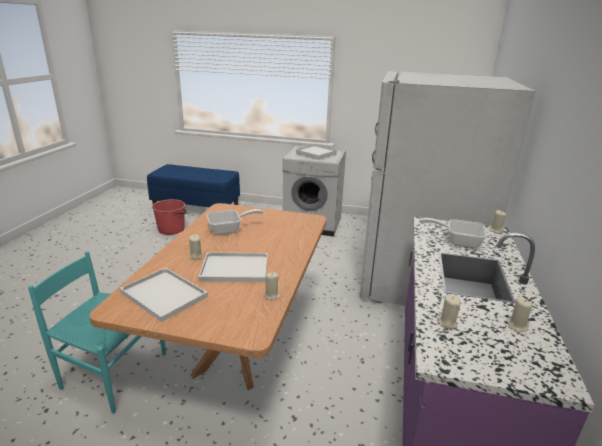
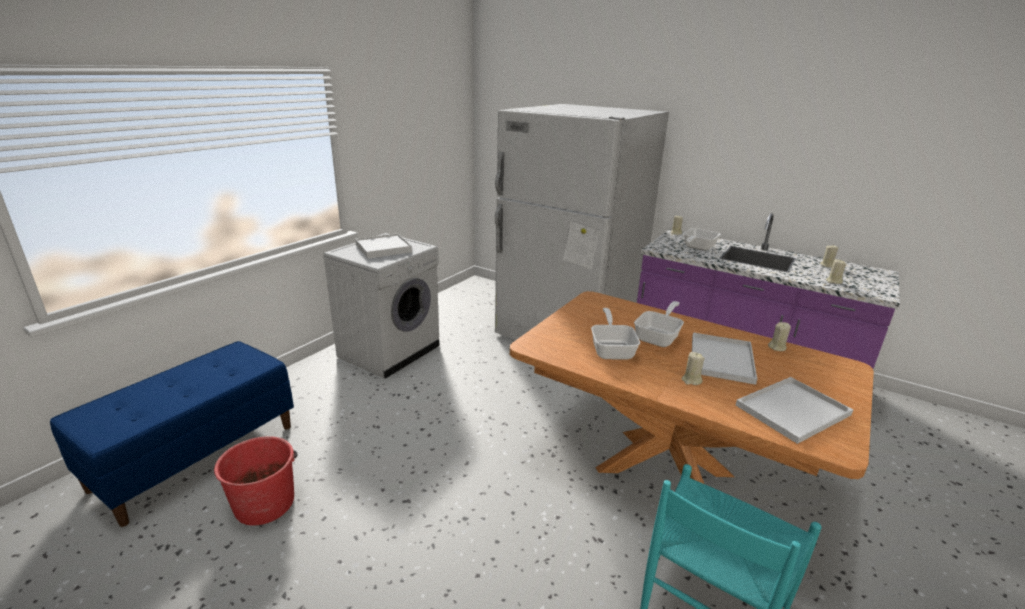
camera: 70 degrees left, 0 degrees up
(259, 244) = (659, 337): none -> frying pan

